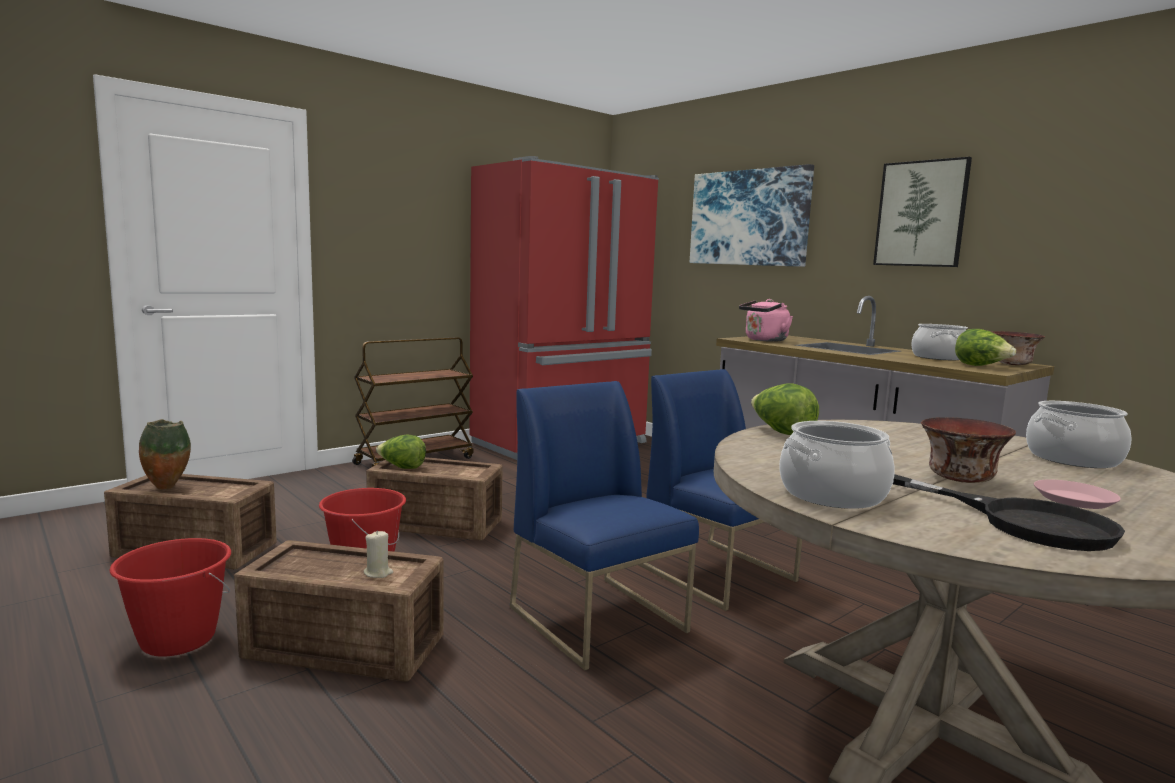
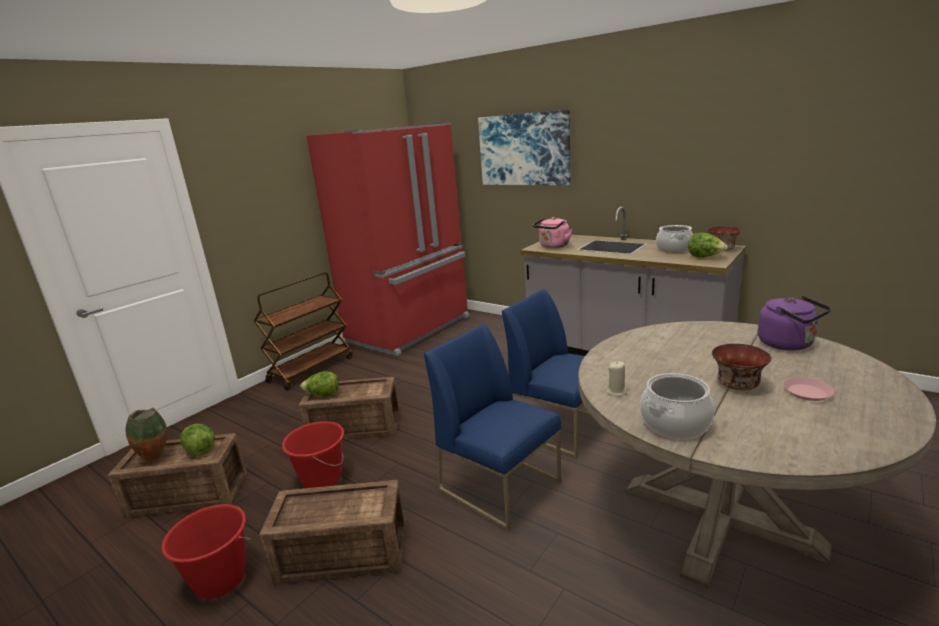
camera: 10 degrees left, 10 degrees up
(378, 573) = (359, 505): beige candle -> beige candle (616, 392)
(781, 432) = (610, 354): lettuce -> lettuce (200, 450)
(921, 214) = (650, 145): picture -> none
(1022, 522) = (790, 425): black frying pan -> none
(1073, 459) = (789, 344): cooking pot -> purple kettle

